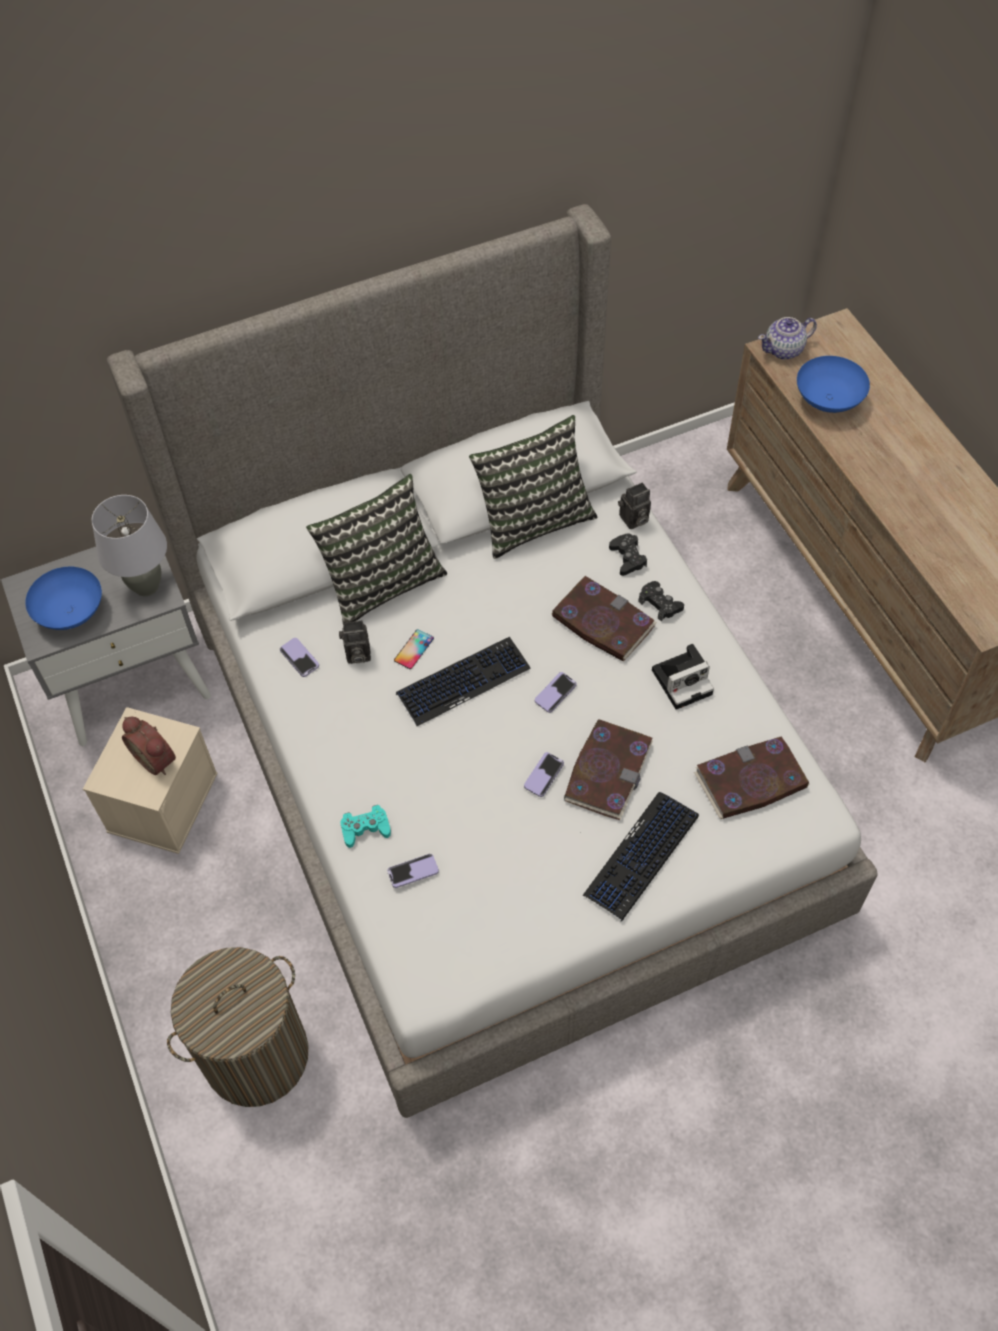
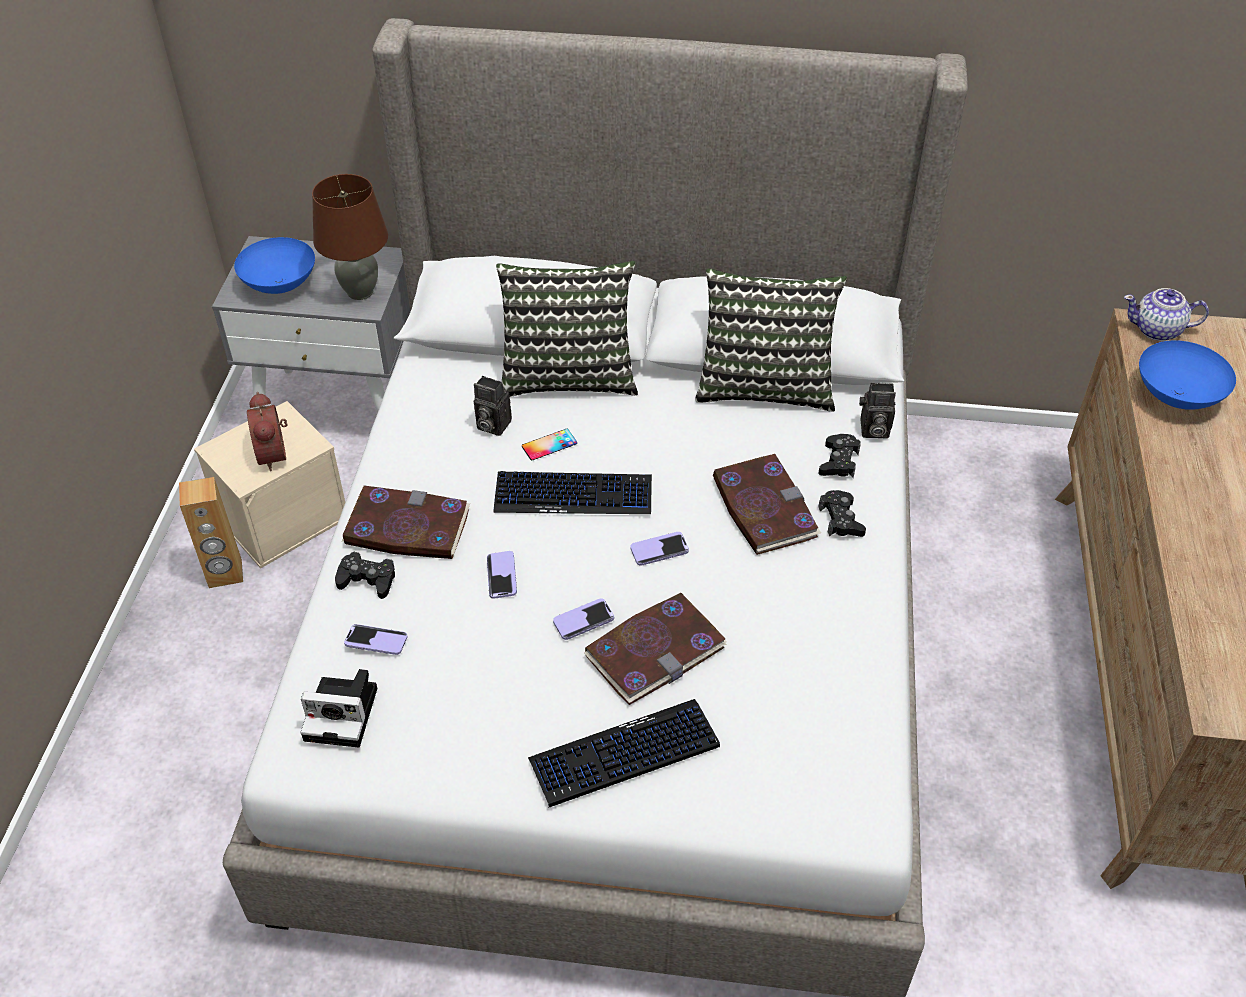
camera: 30 degrees right, 10 degrees down
(146, 587) = (360, 292): grey table lamp -> brown table lamp
(153, 874) = (225, 574): none -> brown speaker
(256, 1055) = (178, 784): laundry basket -> none
(299, 658) = (436, 403): phone -> phone (501, 576)
(365, 829) = (367, 580): turquoise game controller -> black game controller
(683, 680) = (810, 604): camera -> camera (344, 713)
(750, 781) = (809, 742): book -> book (406, 528)

